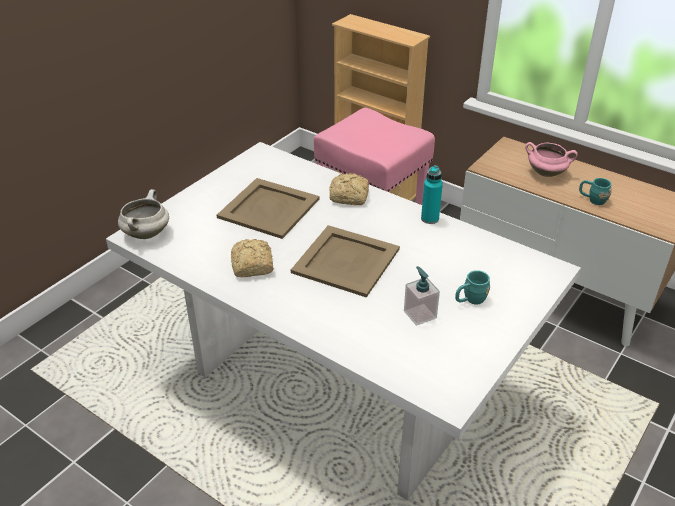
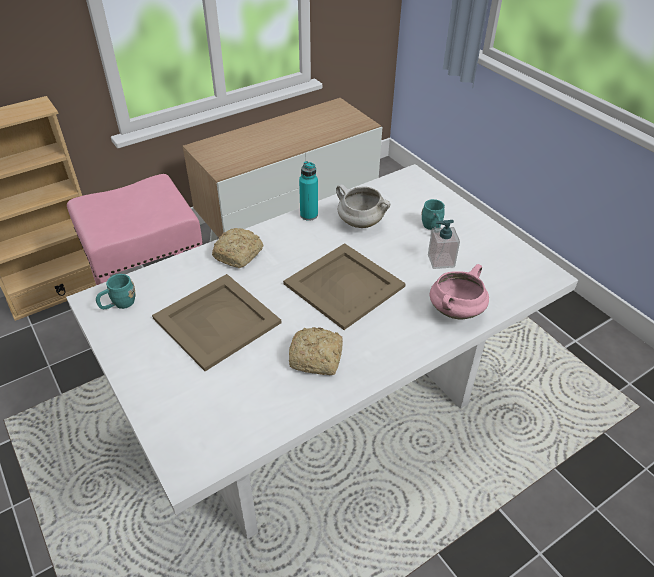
camera: 70 degrees left, 5 degrees up
(146, 233) = (192, 452): white cooking pot -> white cooking pot (360, 223)
(547, 173) = (257, 144): pink cooking pot -> pink cooking pot (455, 310)
(592, 199) = (308, 137): turquoise mug -> turquoise mug (119, 304)

